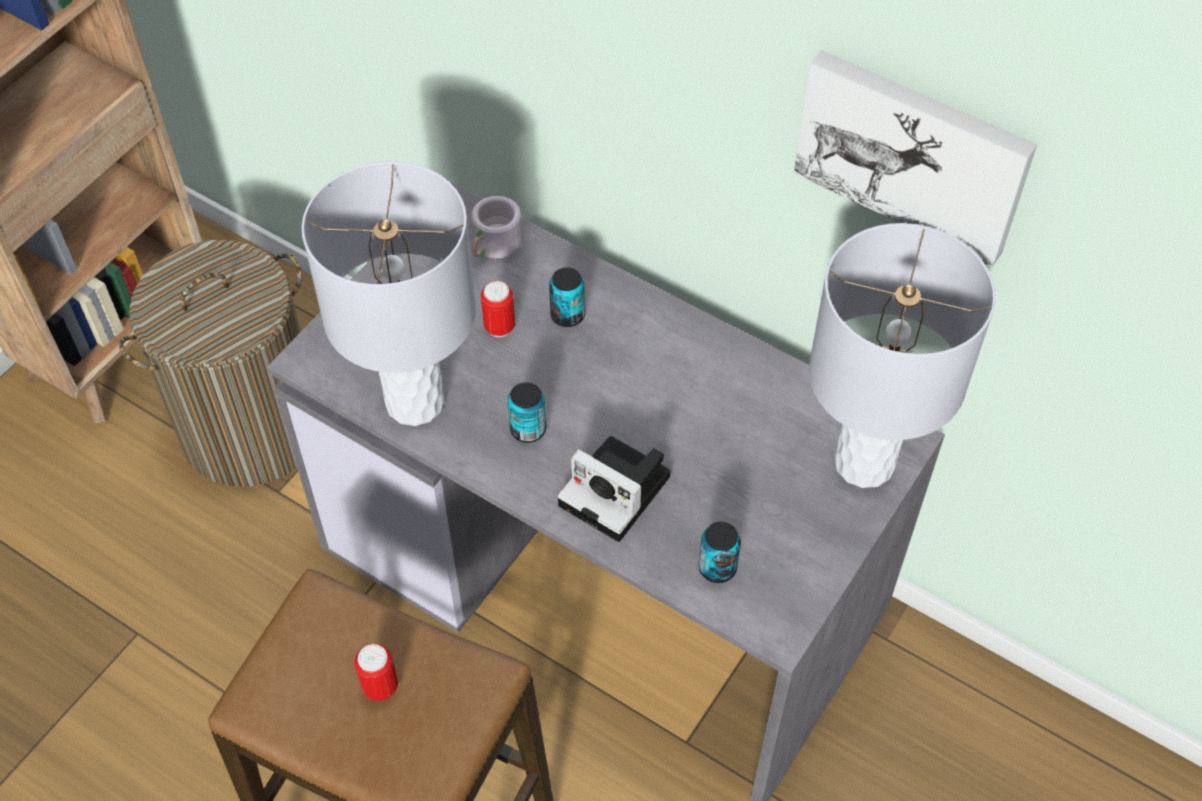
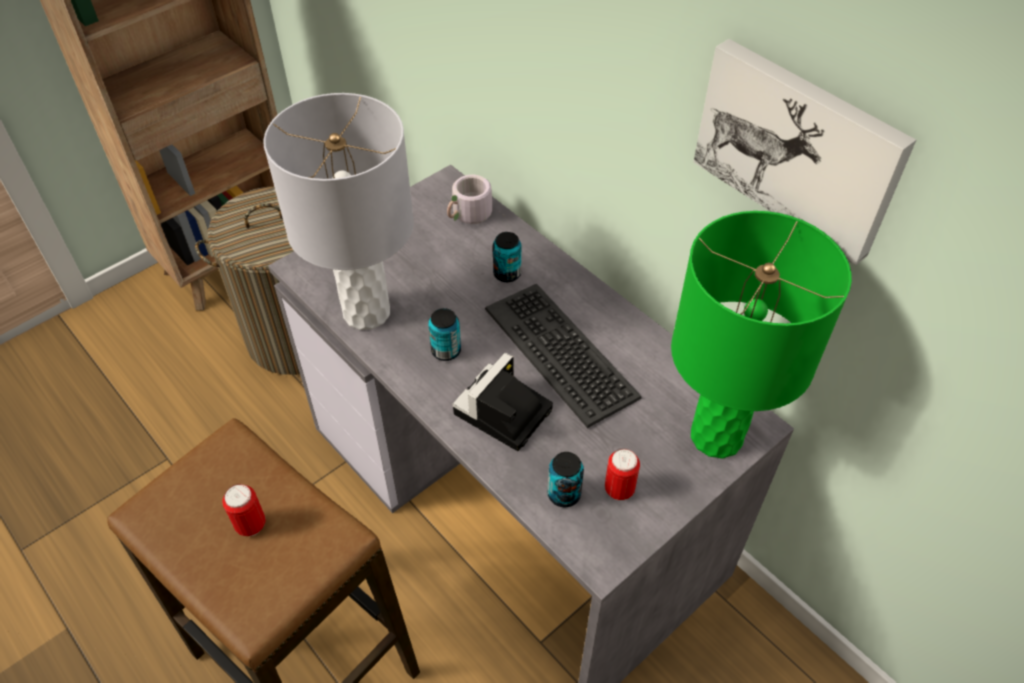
camera: 15 degrees right, 5 degrees down
(499, 327) = (451, 272): can -> can (619, 490)
(619, 492) = (502, 414): camera -> camera turned 75 degrees clockwise
(663, 401) = (561, 352): none -> keyboard
(863, 463) = (715, 436): grey table lamp -> green table lamp

